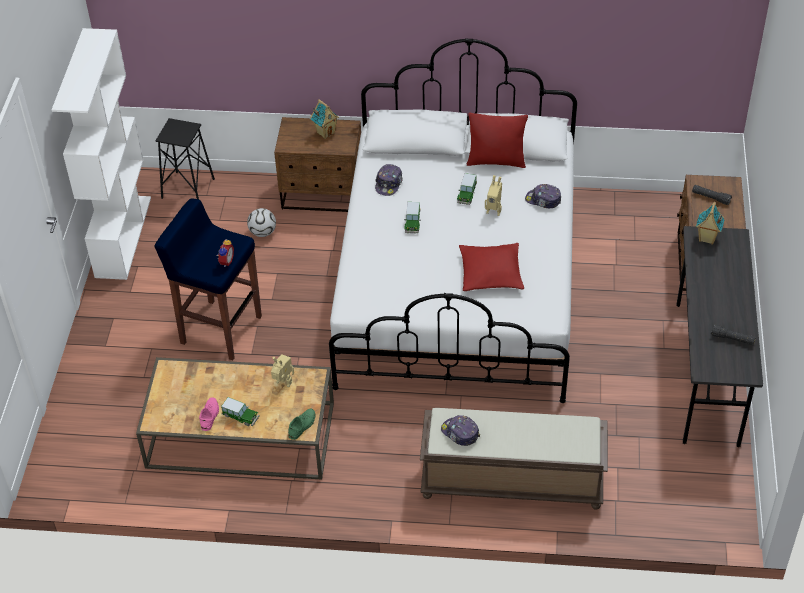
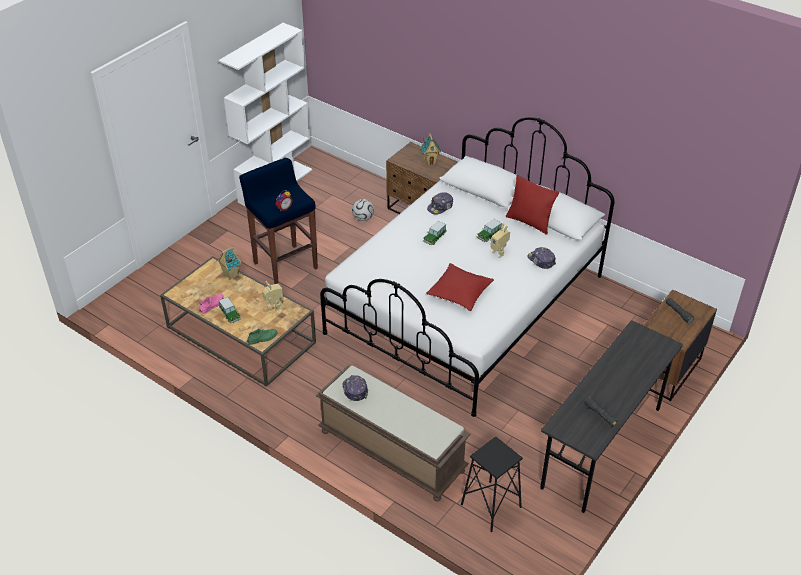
camera: 30 degrees right, 5 degrees down
(188, 189) = (339, 174): black stool -> black stool (490, 506)
(707, 238) = (642, 336): toy house -> toy house (230, 274)

